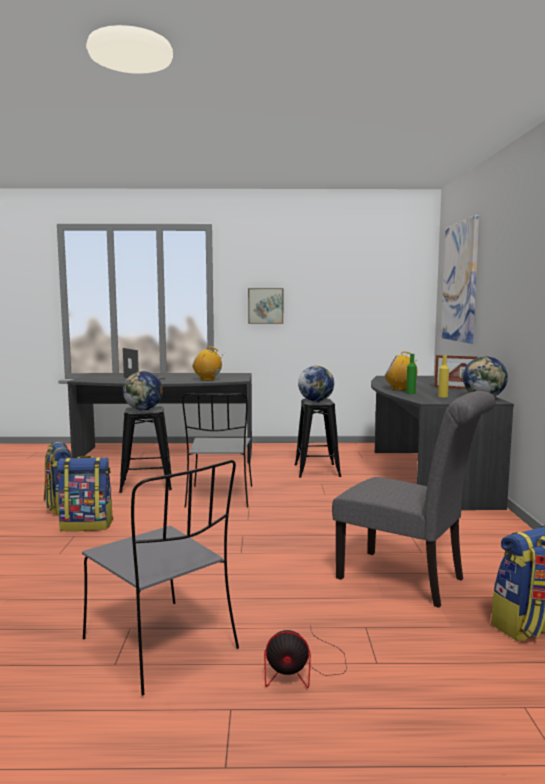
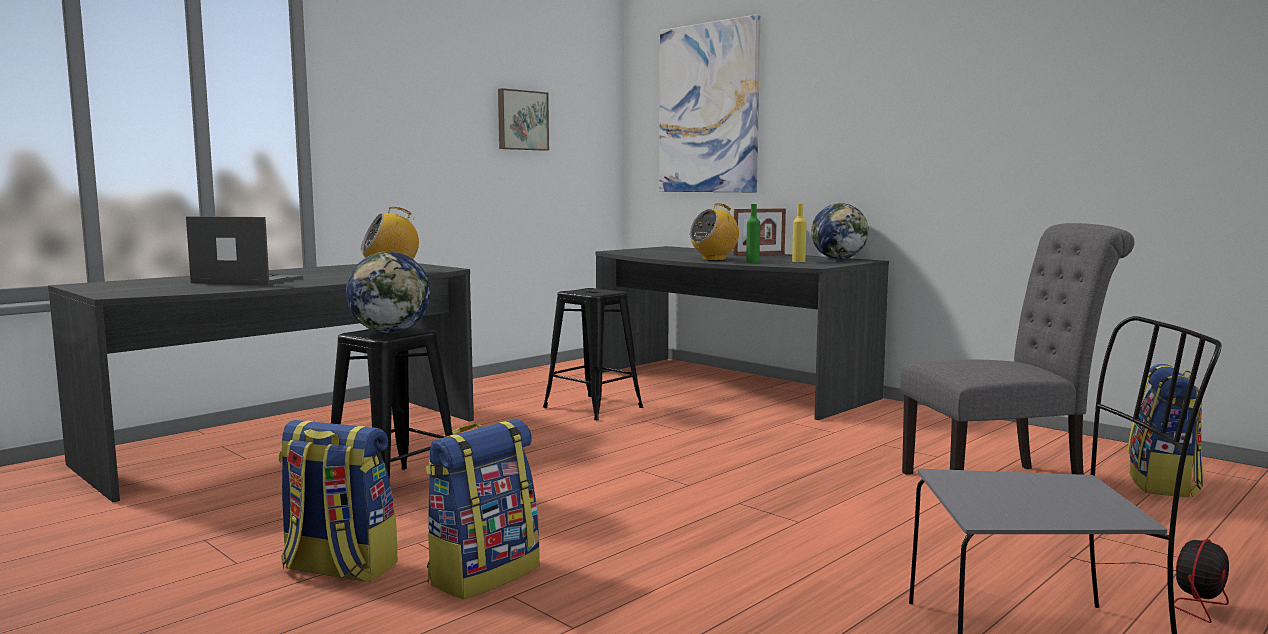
camera: 45 degrees left, 0 degrees up
(219, 497) = (568, 472): grey chair -> none
(265, 306) = (401, 137): picture -> picture (521, 120)
(316, 401) = (590, 291): globe -> none

